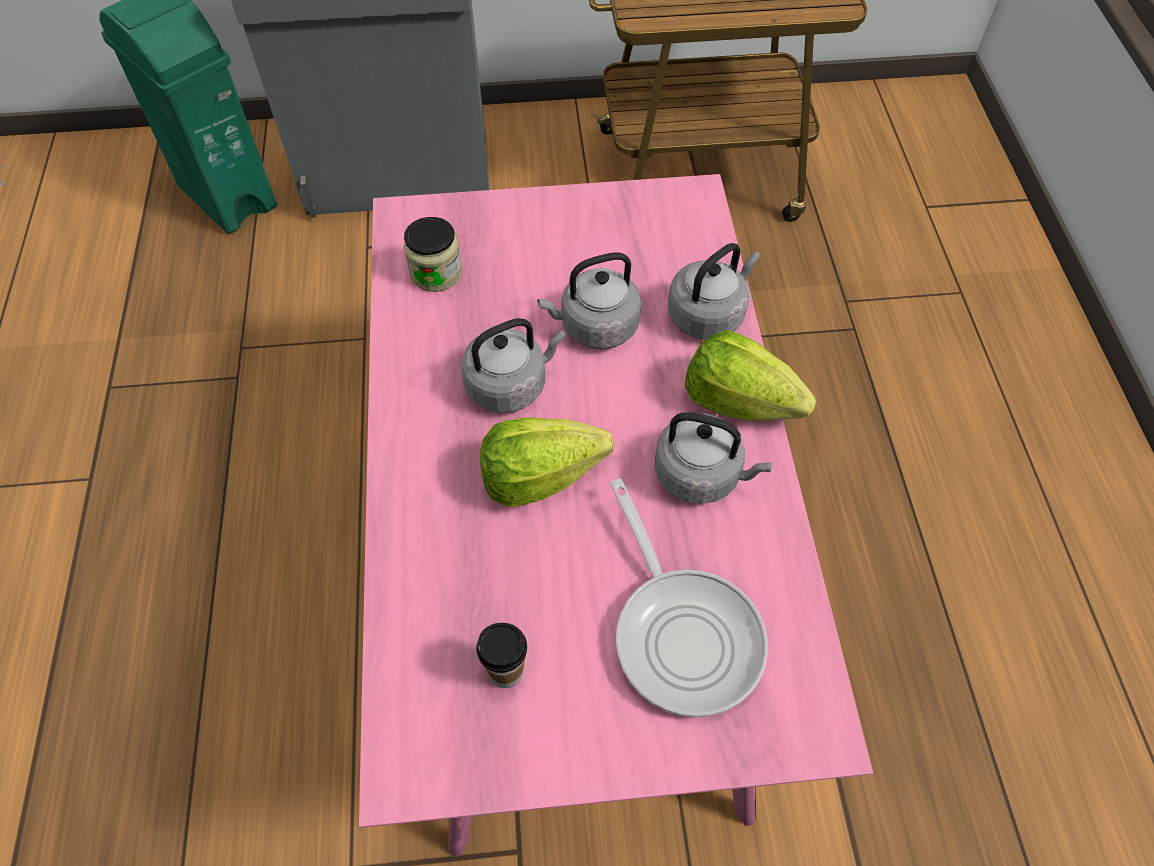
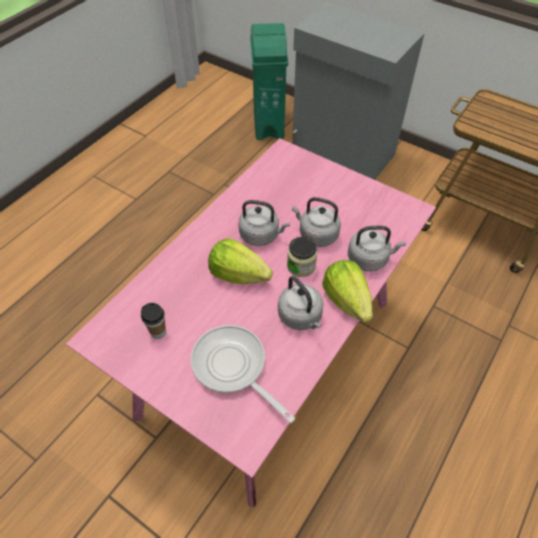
camera: 40 degrees right, 5 degrees down
(436, 273) = (275, 178): jar -> jar (301, 266)
(683, 632) = (233, 367): frying pan -> frying pan turned 120 degrees clockwise

